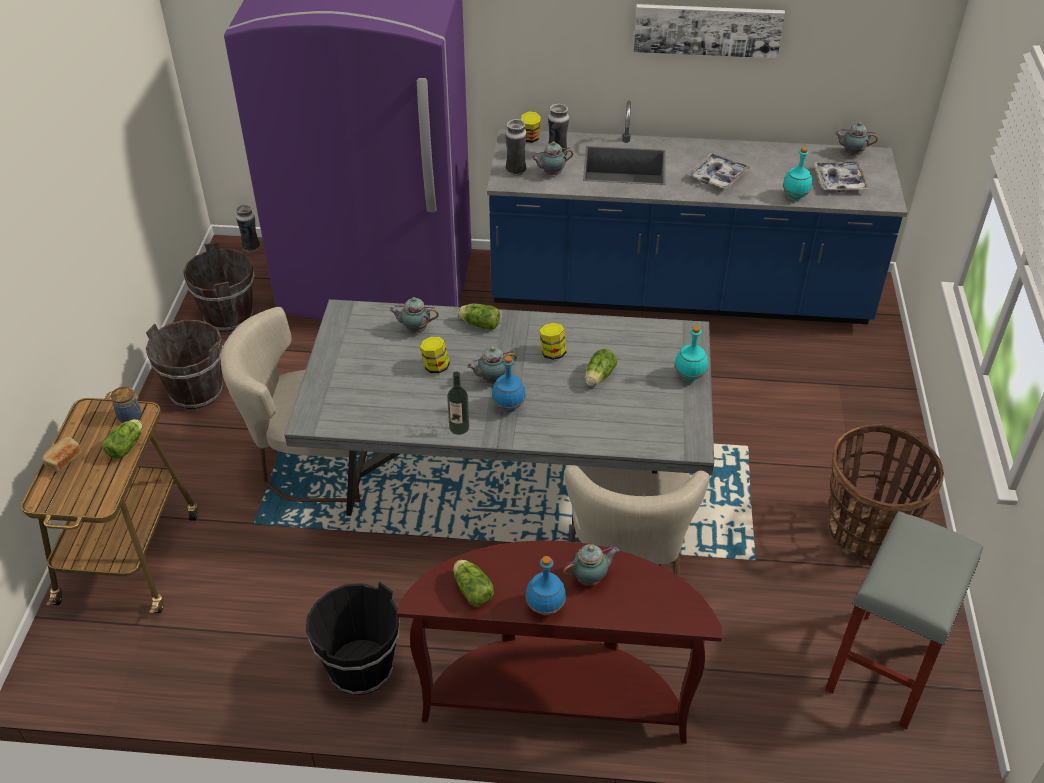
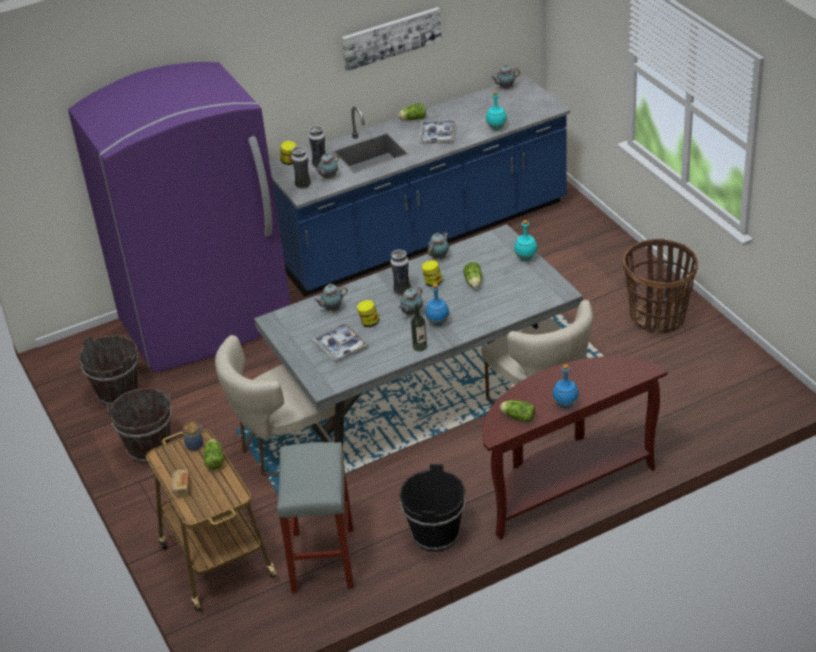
camera: 30 degrees left, 5 degrees down
(251, 247) = (81, 342): vase -> vase (402, 291)
(478, 324) = (369, 287): lettuce -> lettuce (412, 119)
(590, 578) = (575, 380): teapot -> teapot (439, 257)
(840, 181) = (514, 107): tray -> tray (341, 346)
(883, 670) = (725, 381): grey stool -> grey stool (323, 560)

